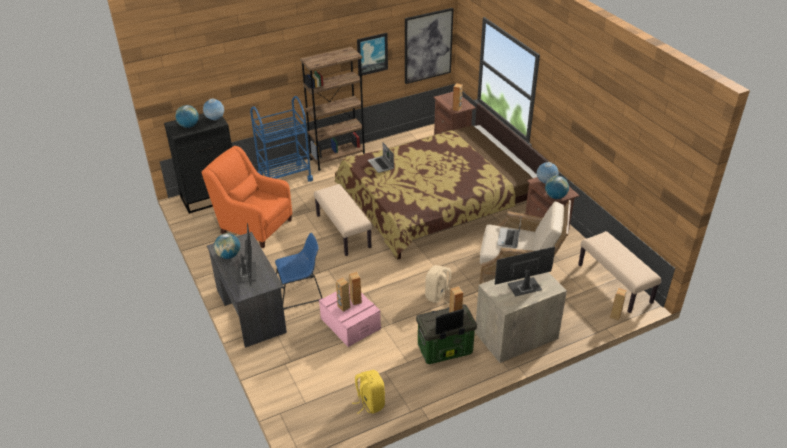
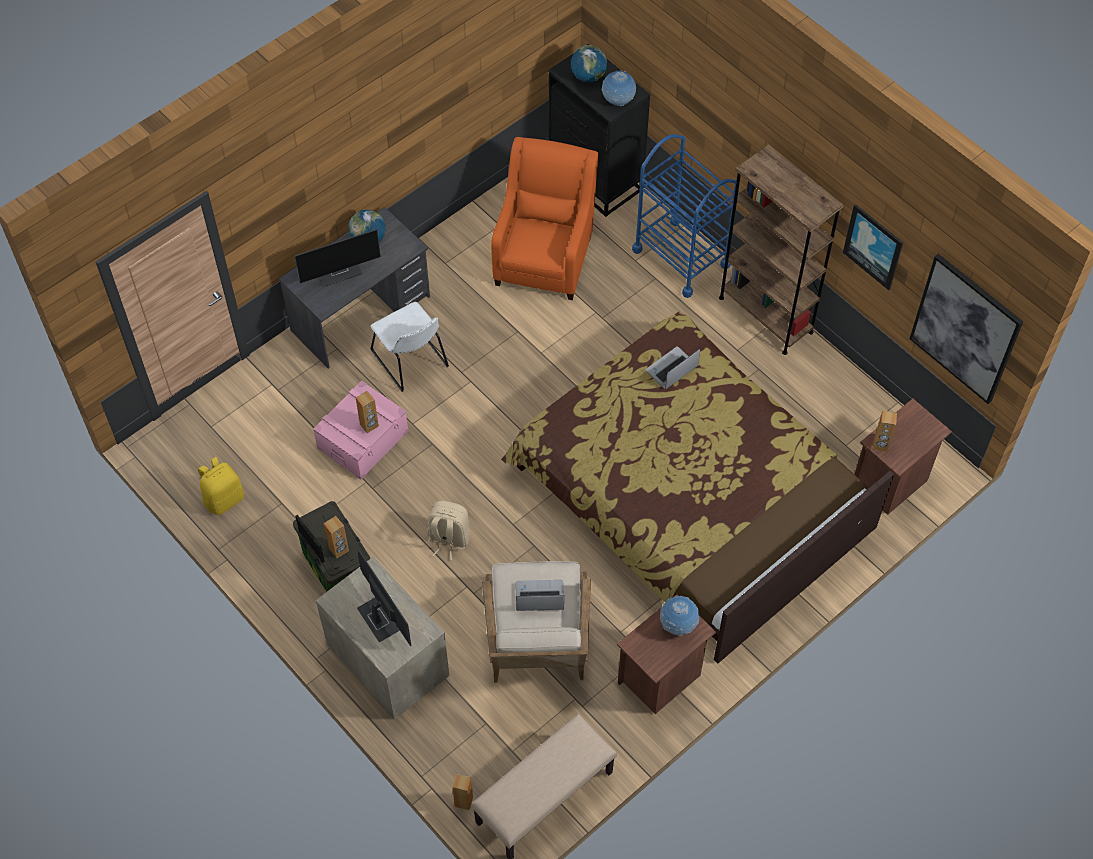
camera: 75 degrees right, 20 degrees up
(300, 292) = (411, 361): blue chair -> white chair
(343, 307) = (354, 414): brown speaker -> none
(344, 231) = (565, 377): beige bench -> none
(555, 197) = (638, 644): globe -> none

